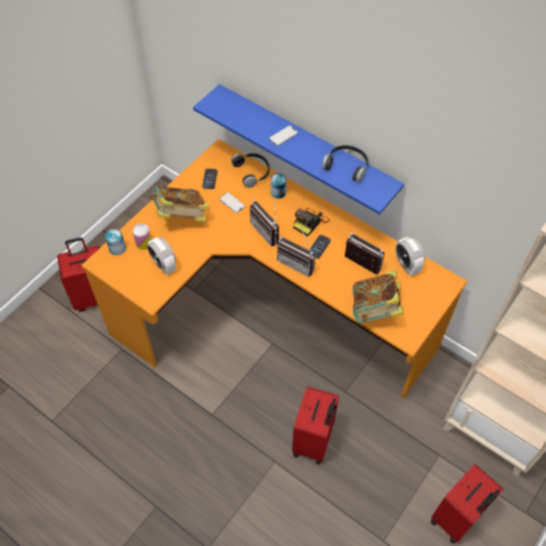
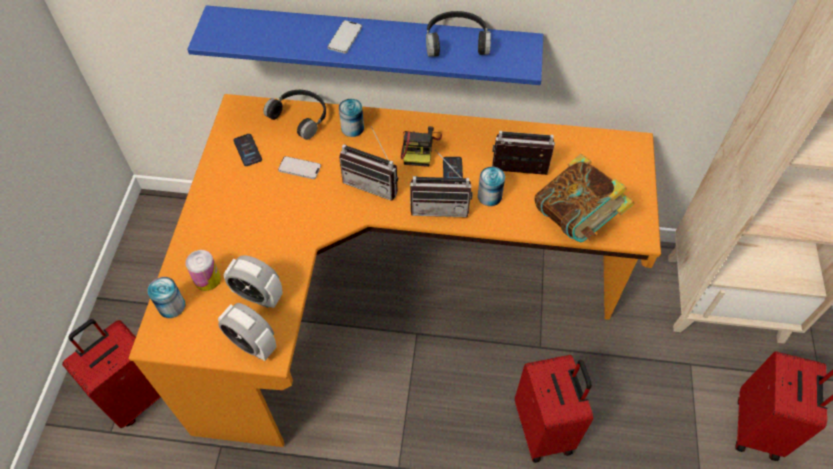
camera: 30 degrees left, 0 degrees up
(181, 216) = (239, 218): book -> none
(331, 271) = (489, 196): none -> can
(407, 265) = (573, 146): alarm clock -> alarm clock (252, 344)

